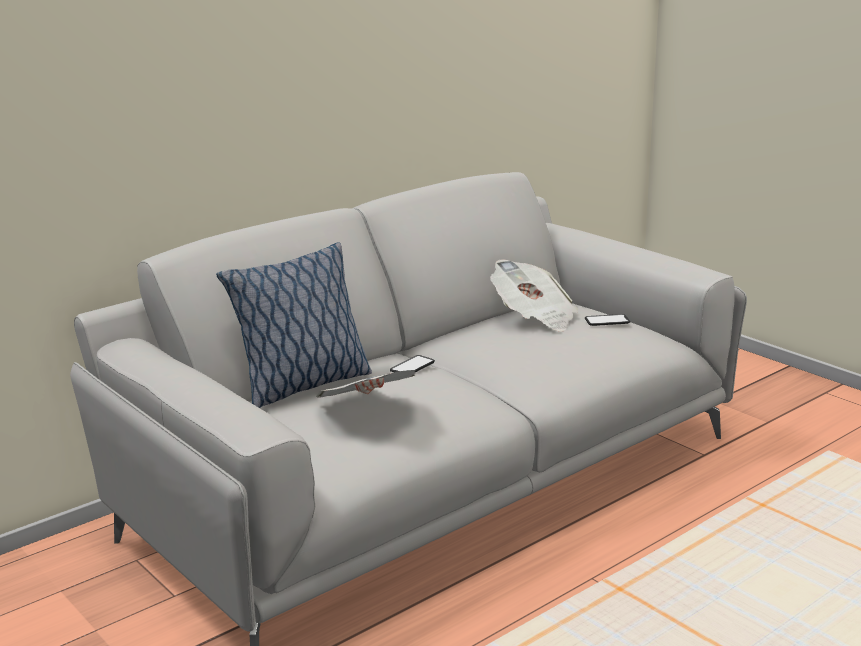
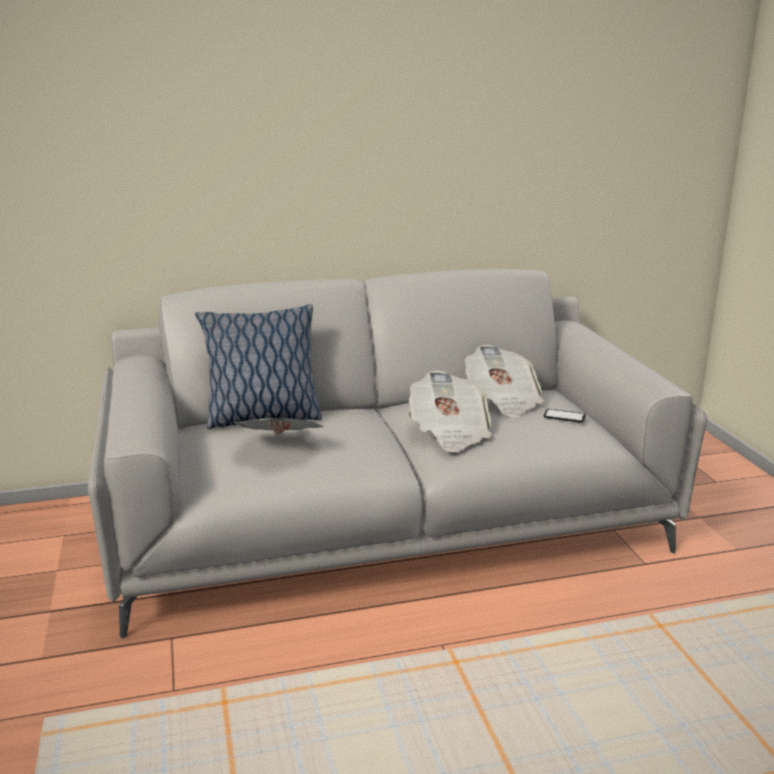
camera: 25 degrees right, 0 degrees up
(412, 366) = (357, 421): phone -> none
(517, 359) = (449, 433): none -> newspaper

